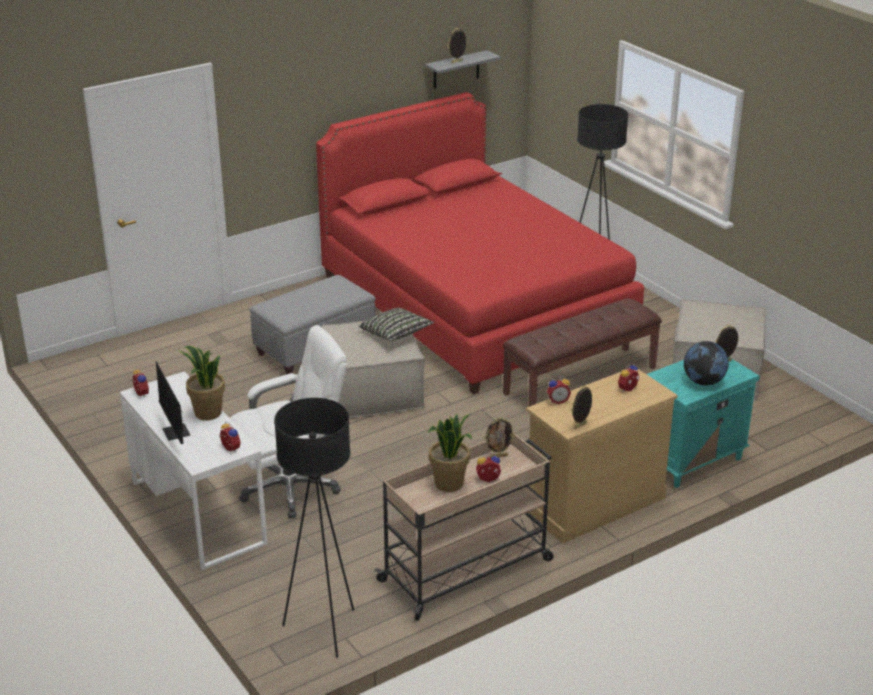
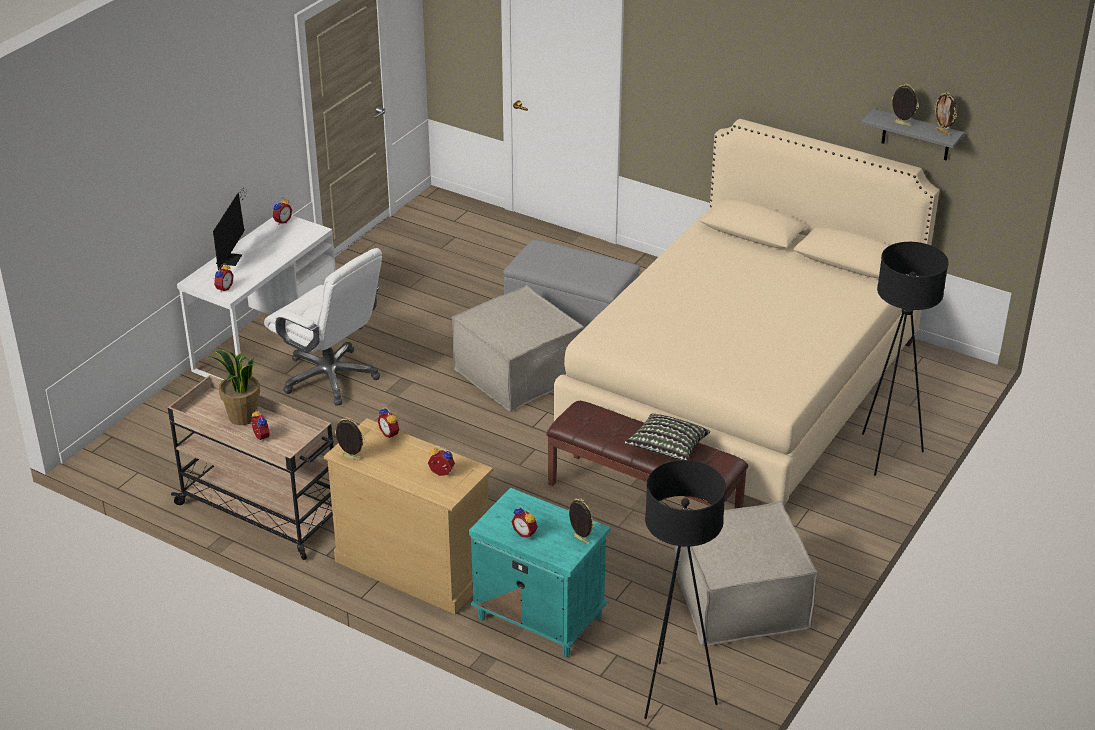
camera: 65 degrees right, 5 degrees up
(176, 434) = (231, 257): monitor -> monitor turned 150 degrees clockwise
(207, 413) = (272, 261): potted plant -> none
(323, 630) = (142, 457): black floor lamp -> black floor lamp (673, 694)
(395, 334) = (539, 331): pillow -> pillow (667, 448)
(475, 305) = (741, 387): red bed -> beige bed
(498, 456) = (303, 433): picture frame -> picture frame (942, 132)
(703, 382) = (525, 533): globe -> alarm clock

